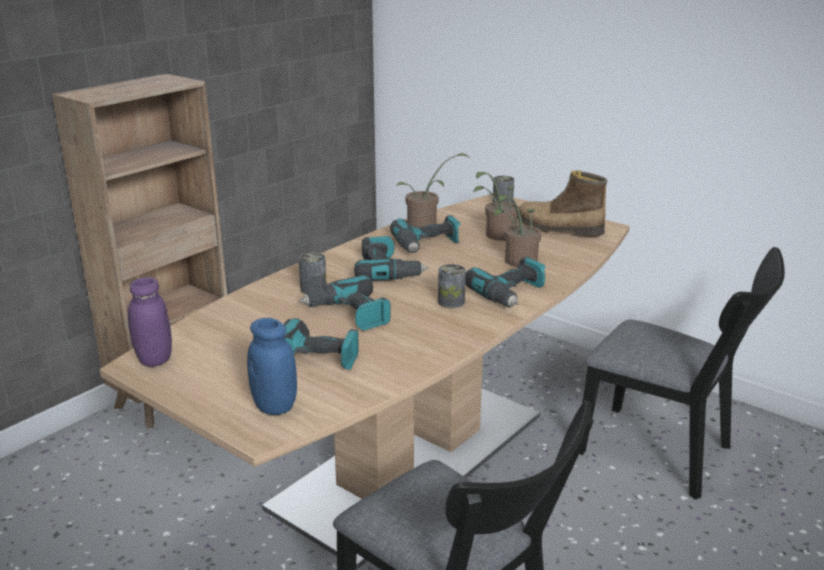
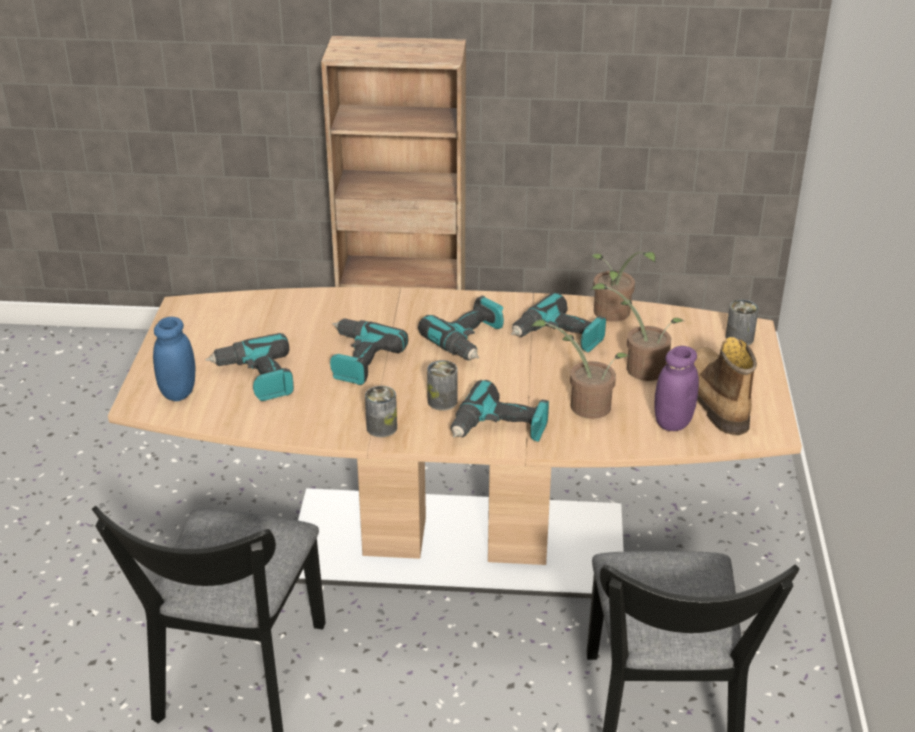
camera: 55 degrees right, 10 degrees up
(154, 359) = (197, 310): purple jar -> purple jar (673, 422)
(313, 289) = (386, 321): can -> can (381, 427)

